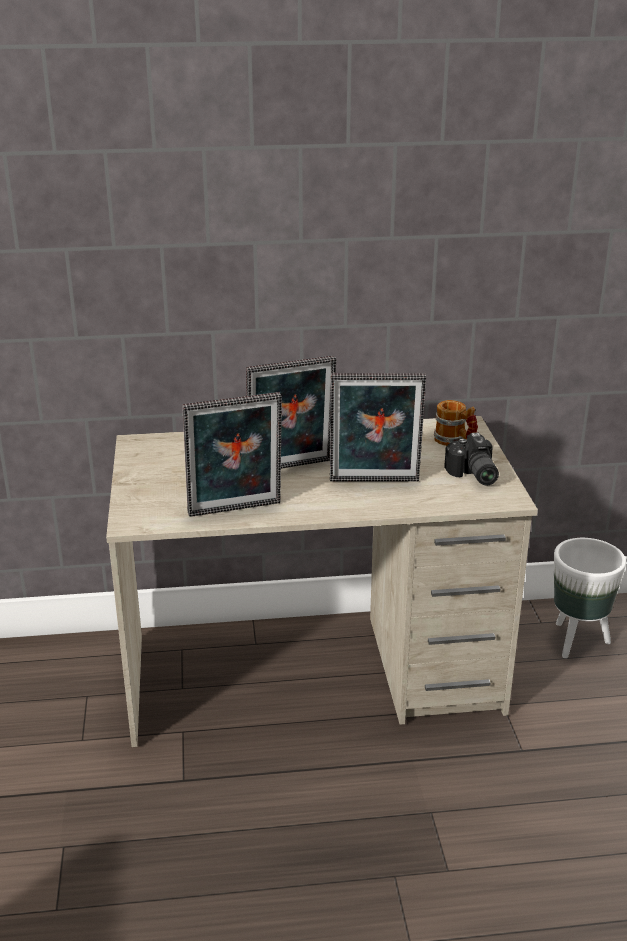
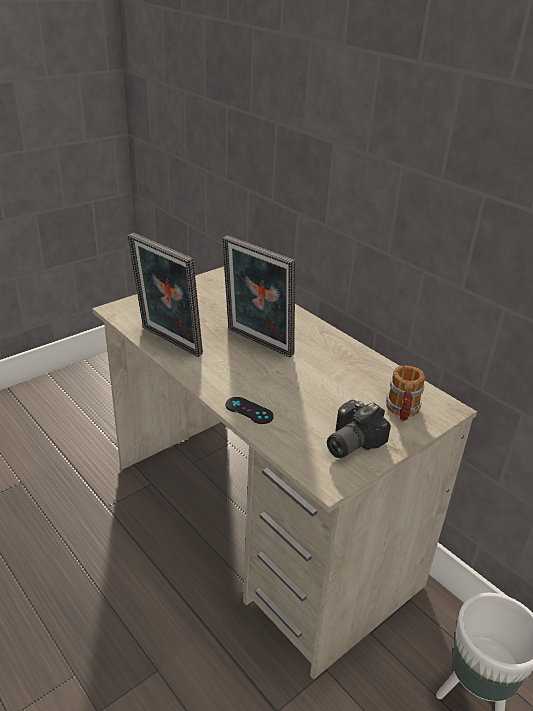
camera: 55 degrees right, 5 degrees up
(374, 482) = (276, 390): picture frame -> none
(391, 503) = (249, 410): none -> black game controller

